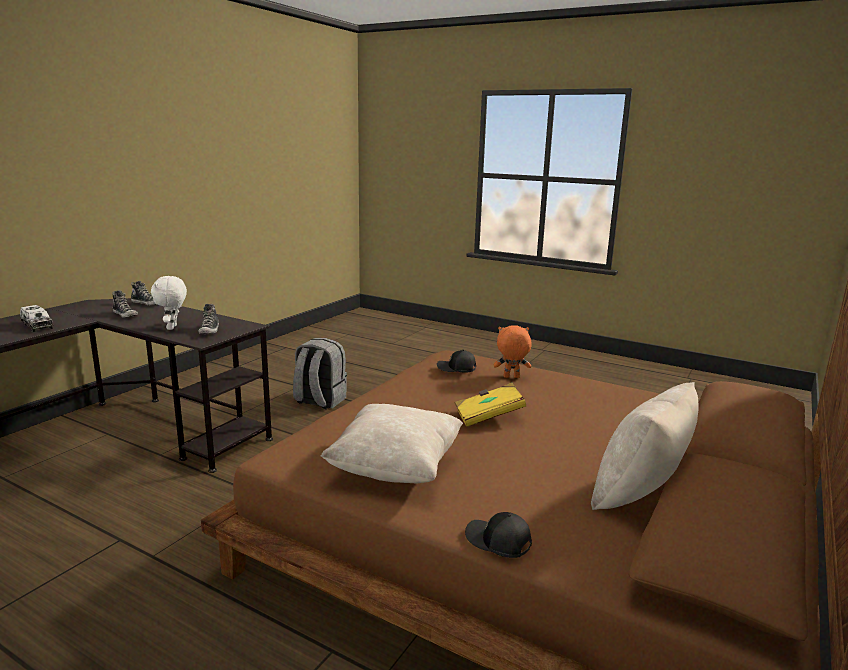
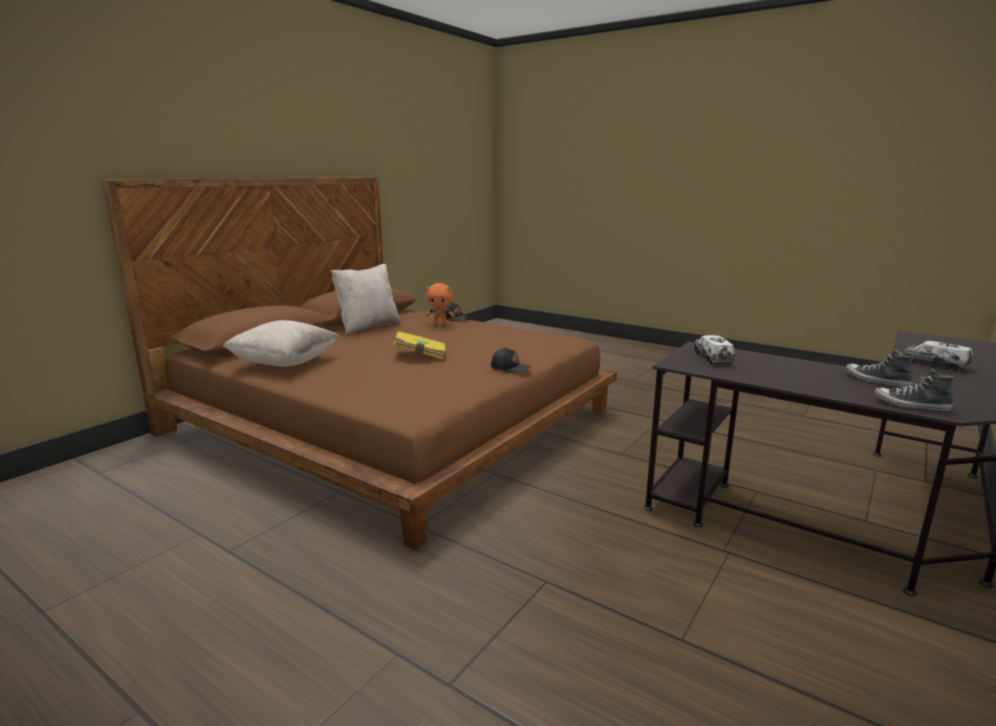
camera: 175 degrees left, 0 degrees up
(173, 328) = (765, 362): white plush toy -> none
(210, 331) = (712, 358): shoe -> toy truck
(319, 401) = (616, 586): grey backpack -> none
(395, 468) = (498, 334): beige pillow -> beige pillow (285, 364)
(456, 368) = (421, 386): black cap -> black cap (510, 368)
(511, 377) = (367, 382): orange plush toy -> orange plush toy (440, 324)

